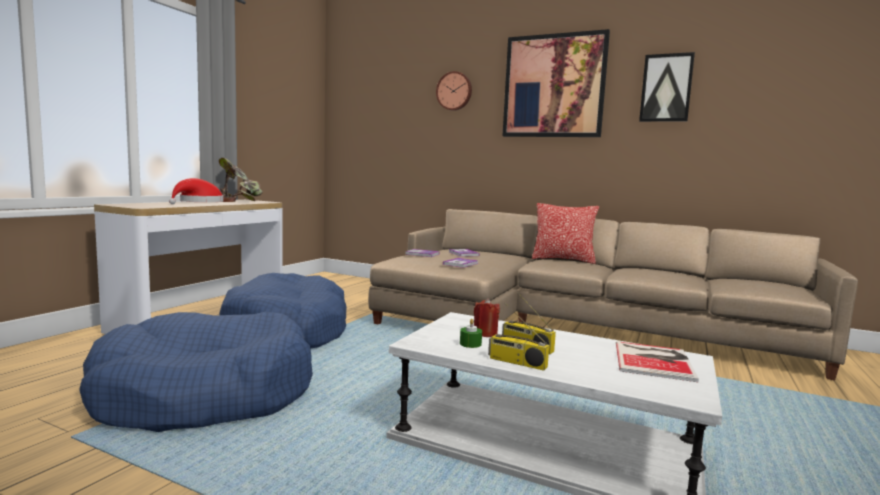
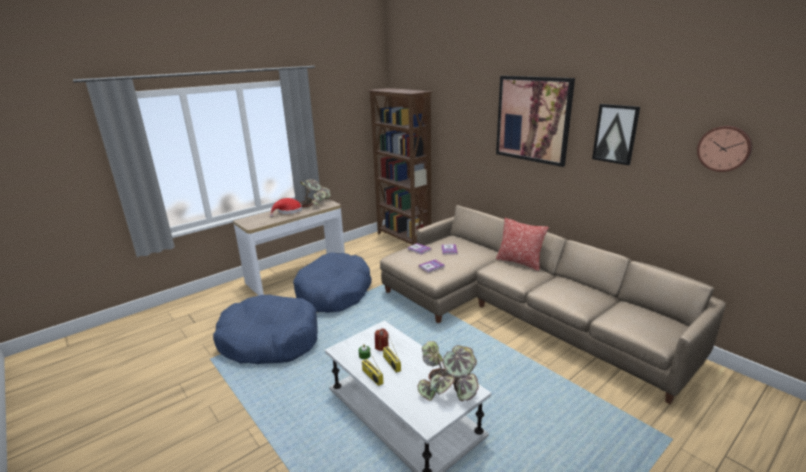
camera: 25 degrees right, 15 degrees up
(350, 280) = (403, 238): none -> brown bookcase
(454, 91) = (466, 113): wall clock -> wall clock (724, 148)
(655, 360) = (448, 390): book -> potted plant

